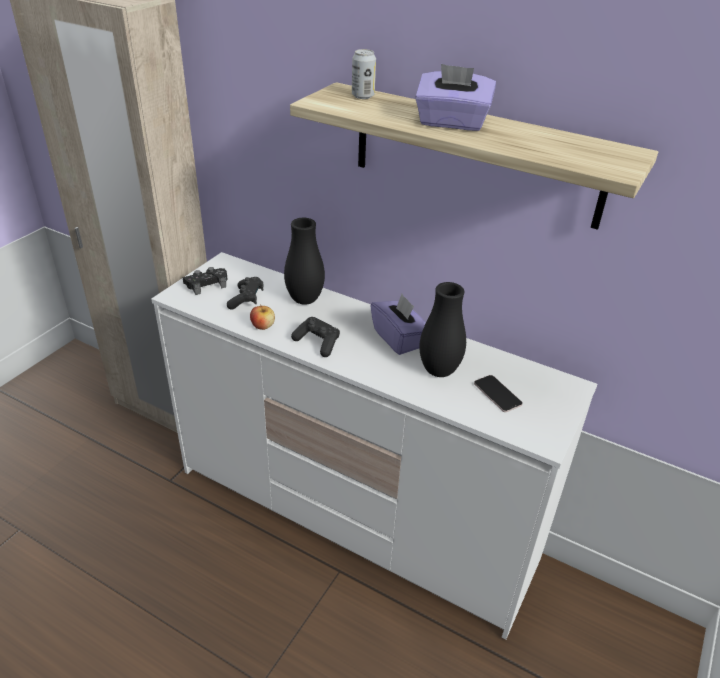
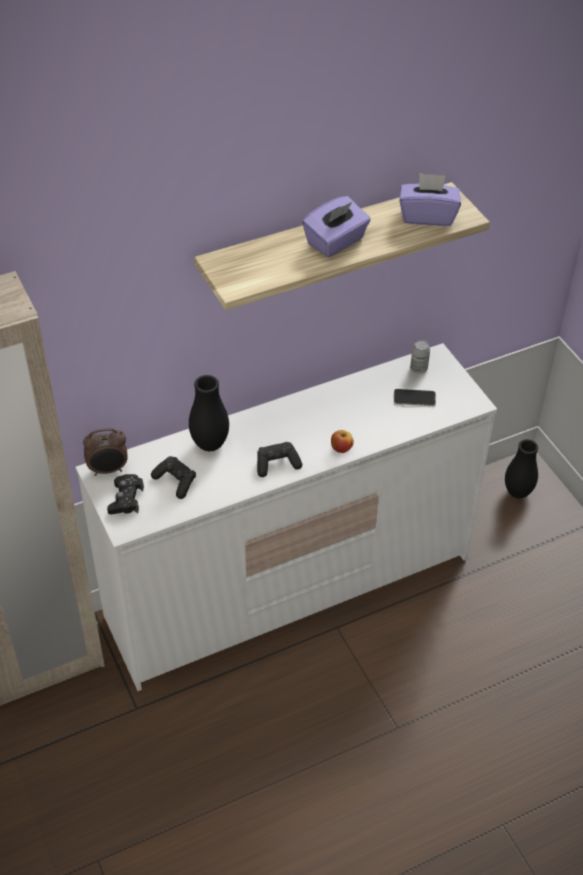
camera: 55 degrees left, 10 degrees up
(230, 266) = (108, 470): none -> alarm clock
(263, 326) = (225, 488): apple -> apple (341, 448)
(363, 96) = (243, 257): can -> can (418, 369)
(399, 338) = (311, 415): purple tissue box -> purple tissue box (427, 216)
(439, 371) = (366, 414): black vase -> black vase (517, 492)

